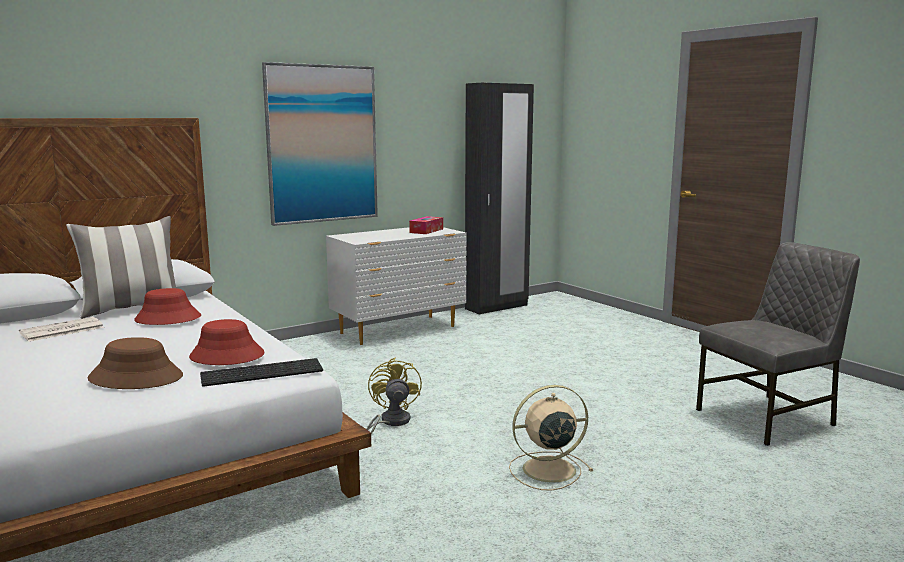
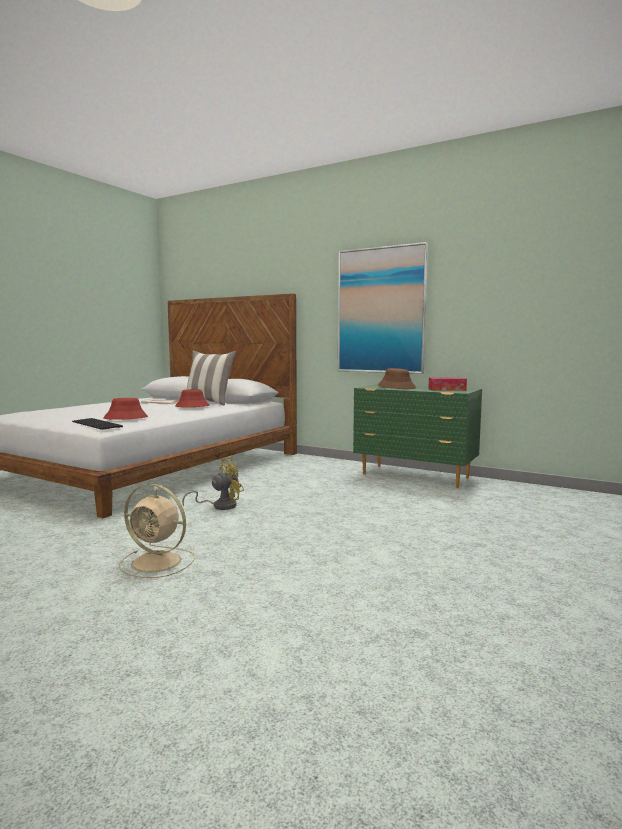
camera: 65 degrees right, 5 degrees down
(136, 377) = (86, 415): brown hat -> brown hat (396, 387)
(399, 330) = (415, 476): white dresser -> green dresser
(497, 307) = (550, 491): black wardrobe -> none
(546, 470) = (158, 562): beige fan -> beige fan turned 150 degrees clockwise
(768, 418) = (397, 678): grey chair -> none

